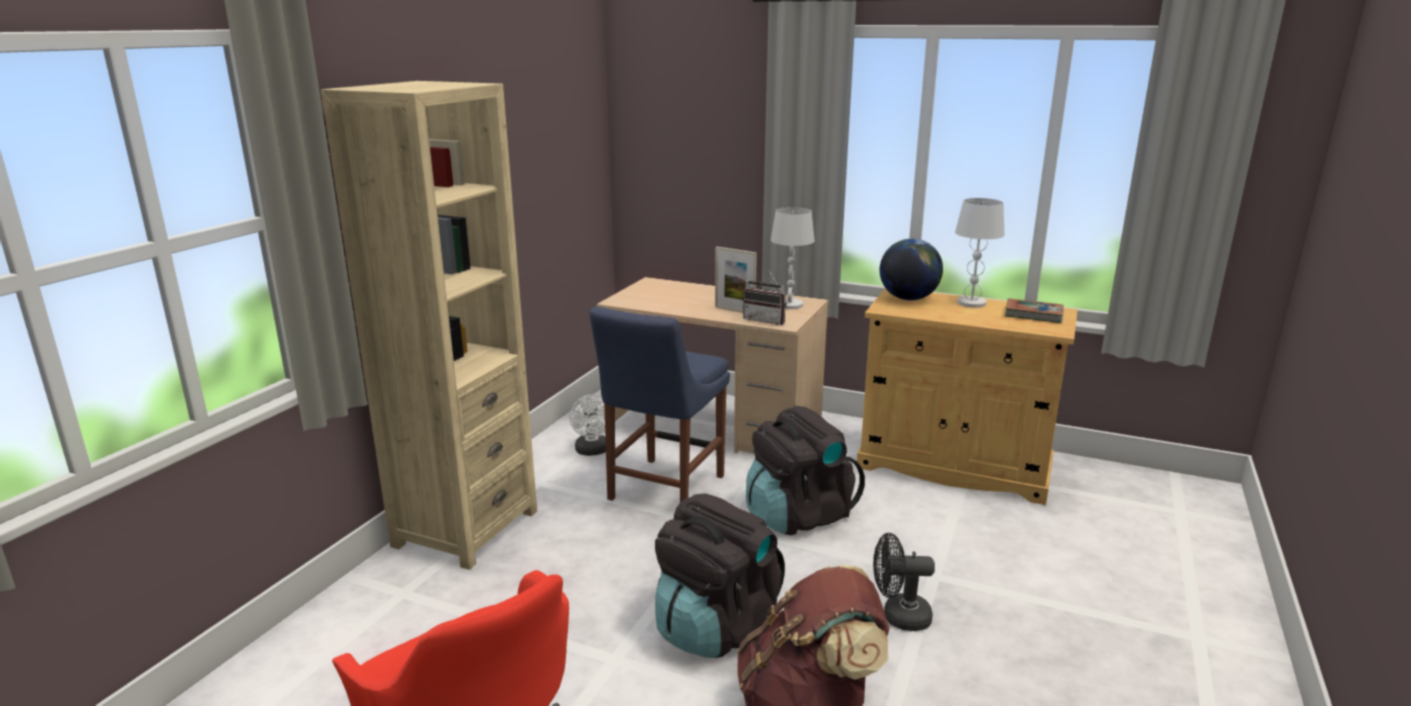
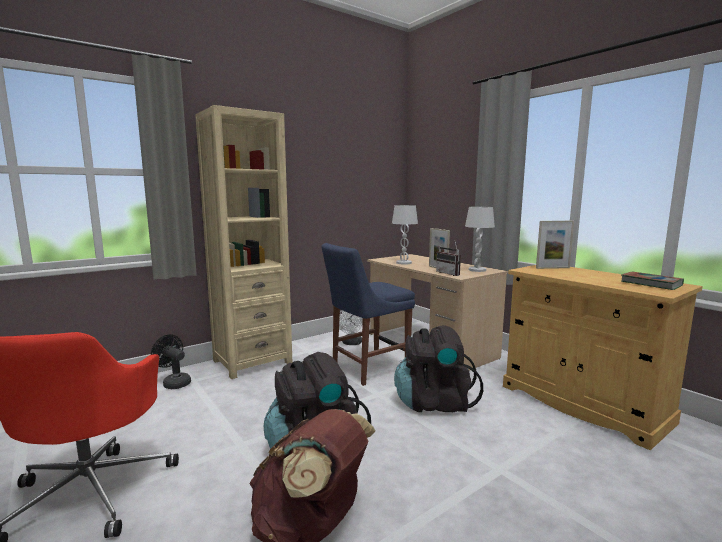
camera: 30 degrees right, 10 degrees down
(898, 617) = (443, 487): black fan -> black fan (174, 383)
(908, 298) = (552, 268): globe -> picture frame
(971, 303) = (601, 274): white table lamp -> white table lamp (403, 263)

